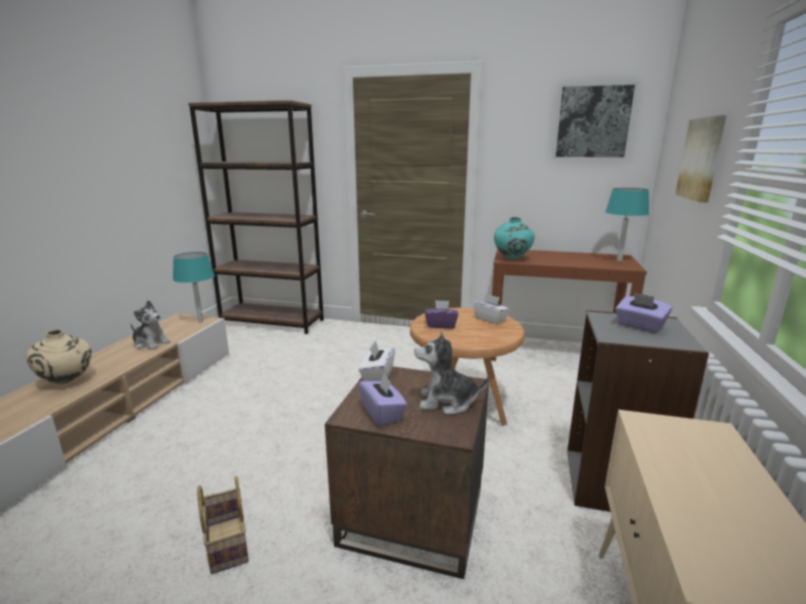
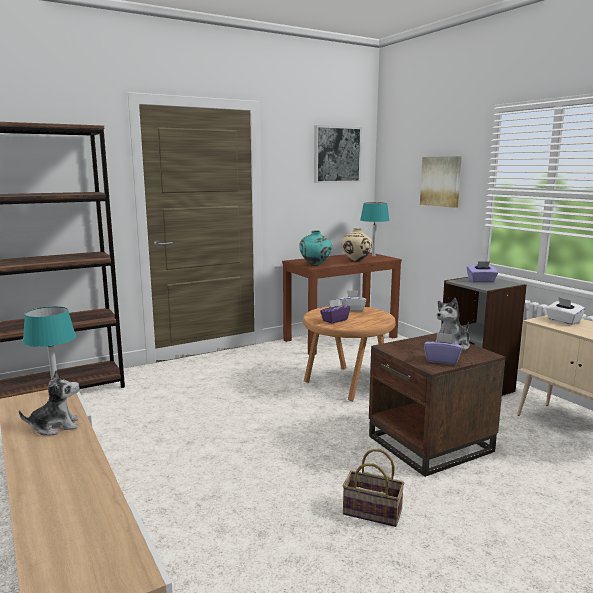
camera: 45 degrees left, 5 degrees down
(67, 382) = (59, 483): beige vase -> beige vase (356, 261)
(377, 376) = (392, 349): white tissue box -> white tissue box (563, 321)

